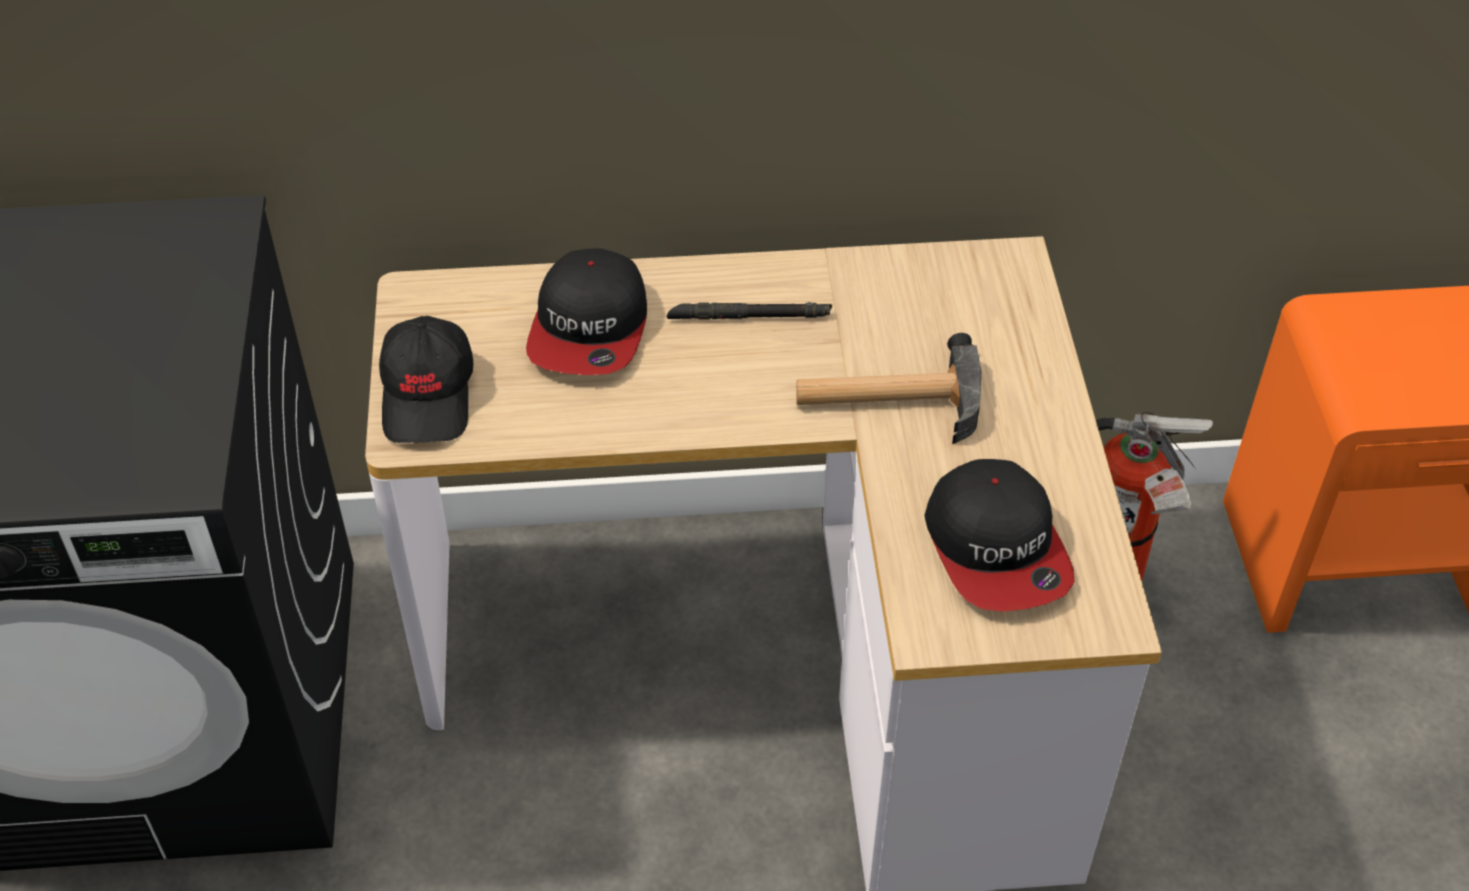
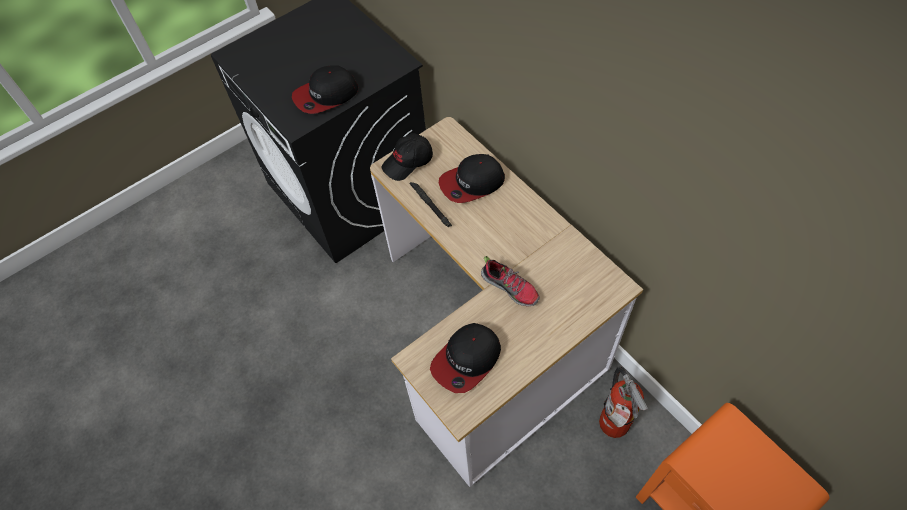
camera: 60 degrees right, 10 degrees up
(155, 383) = (326, 95): none -> cap
(749, 317) = (515, 223): black flashlight -> black flashlight (430, 206)
(888, 400) = (510, 287): hammer -> shoe

